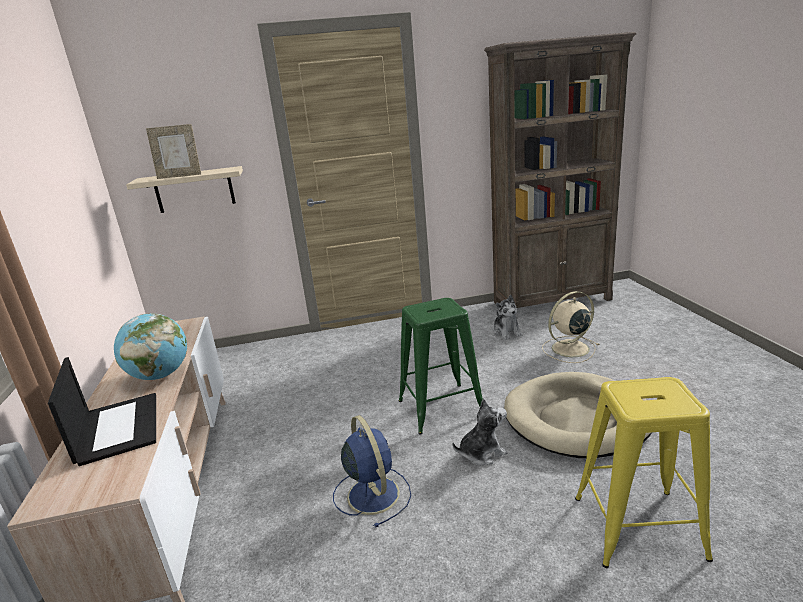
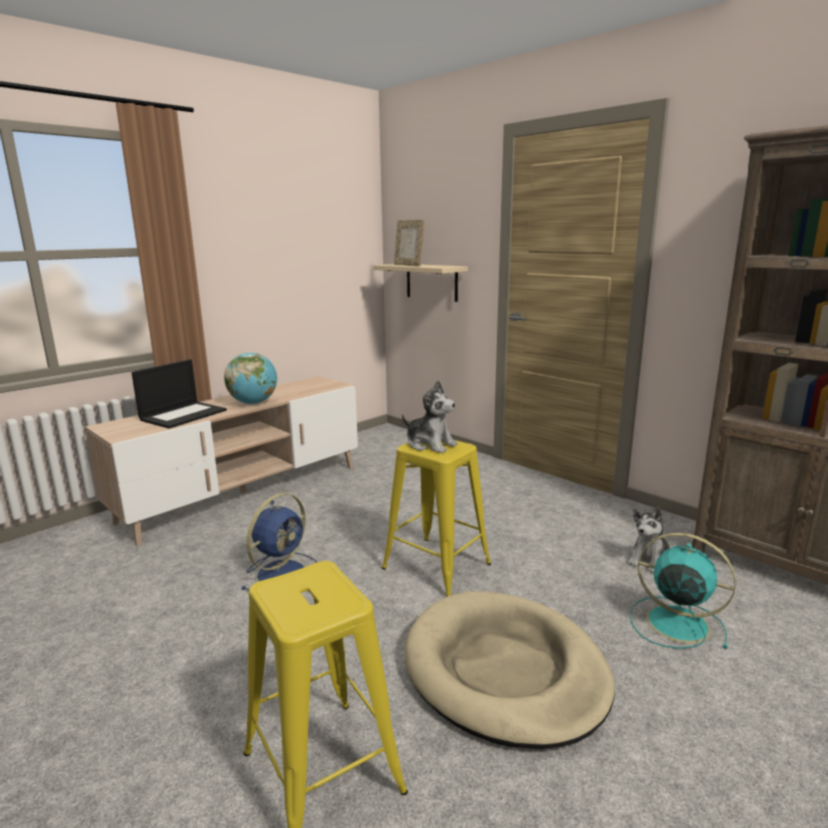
camera: 55 degrees right, 5 degrees down
(441, 408) = (436, 566): green stool -> yellow stool
(481, 453) = (380, 615): plush toy -> plush toy (430, 444)
(569, 349) = (674, 623): beige fan -> turquoise fan

